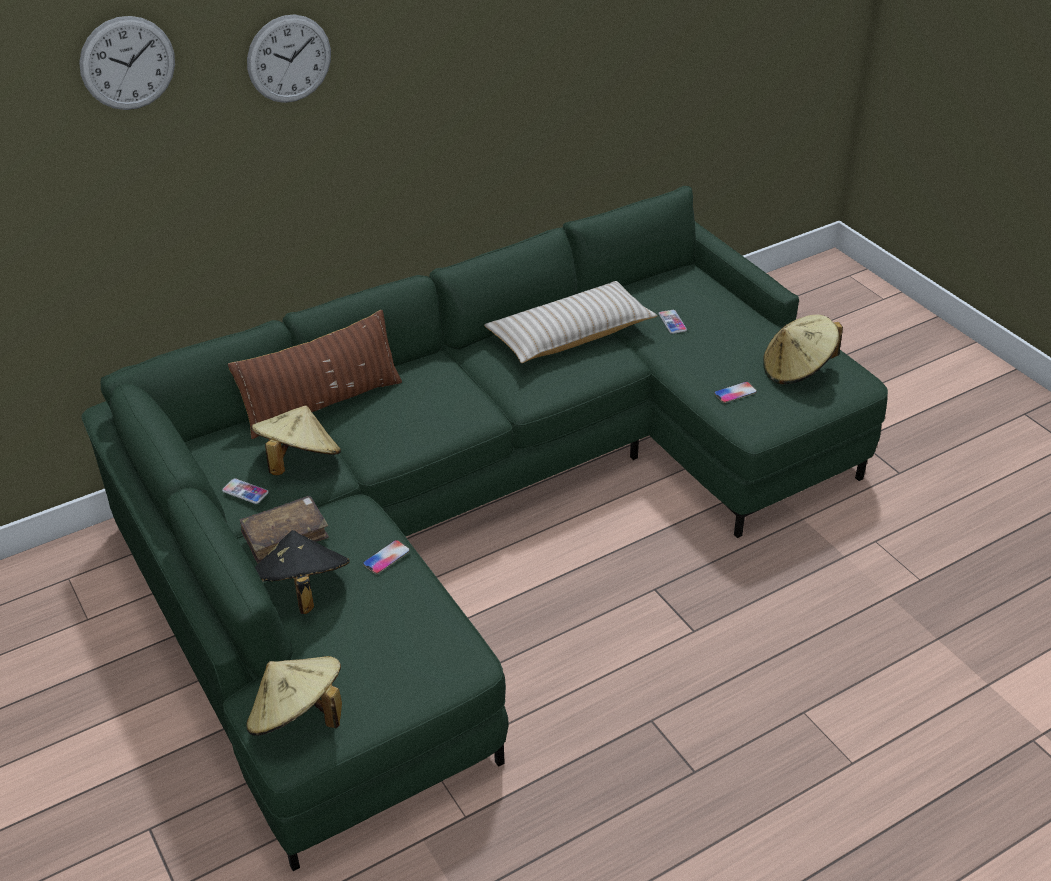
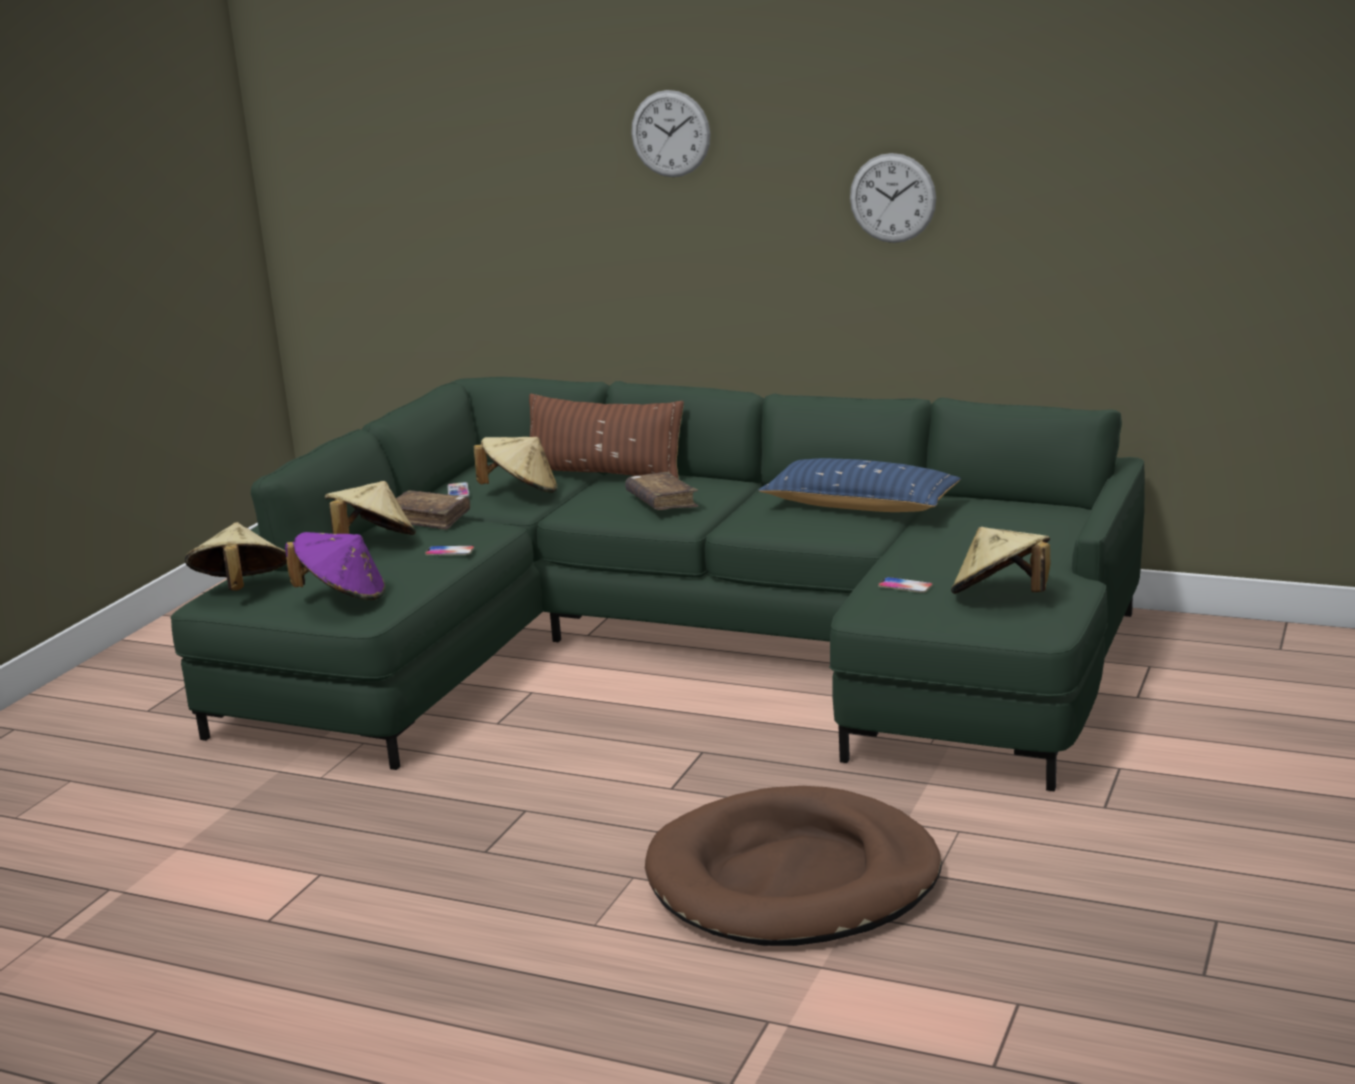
camera: 55 degrees right, 20 degrees down
(127, 63) = (533, 103): wall clock -> wall clock (892, 198)
(301, 592) = (373, 543): black hat -> beige hat
(412, 661) = (343, 597): none -> purple hat
(437, 408) = (662, 502): none -> brown book
(570, 335) = (860, 505): beige pillow -> blue pillow
(672, 322) = (970, 531): phone -> none
(872, 640) = (793, 879): none -> brown dog bed

